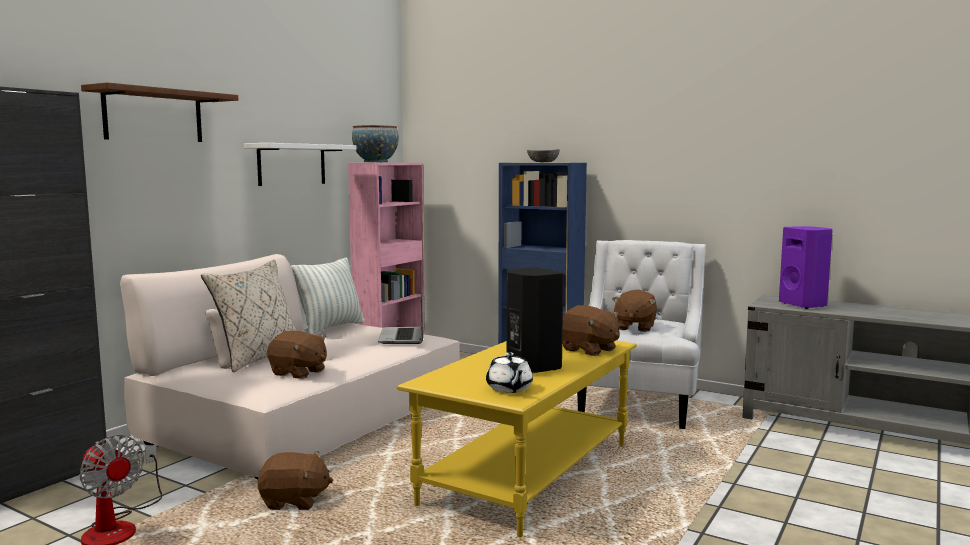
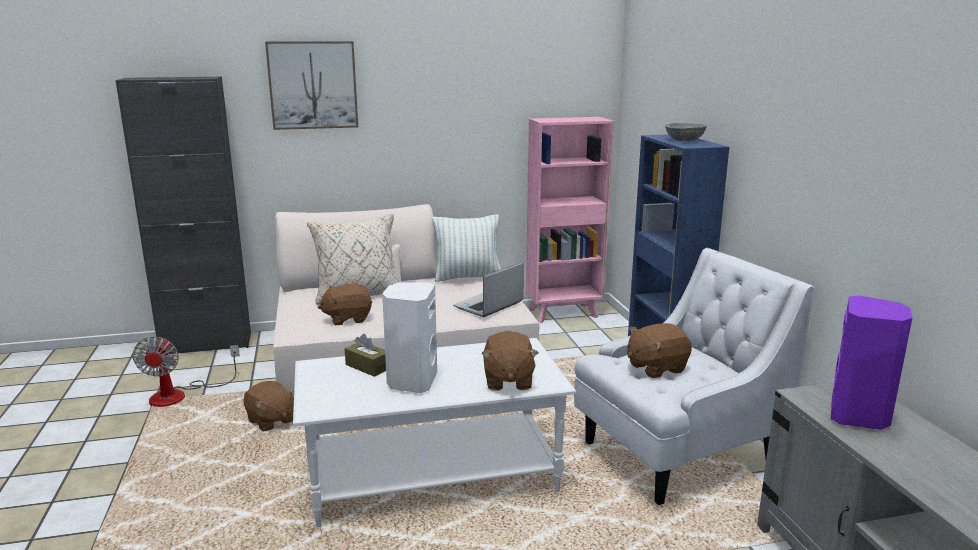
camera: 45 degrees right, 10 degrees up
(153, 116) = (313, 85): brown shelf -> picture
(292, 164) = (459, 121): white shelf -> none
(298, 373) = (347, 319): brown plush toy -> brown plush toy turned 90 degrees clockwise
(375, 162) = (552, 120): bowl -> none
(472, 370) = (368, 367): none -> brown tissue box
(509, 389) = (339, 397): white teapot -> none
(527, 473) = (433, 476): yellow coffee table -> white coffee table
(531, 367) = (411, 382): black speaker -> white speaker

